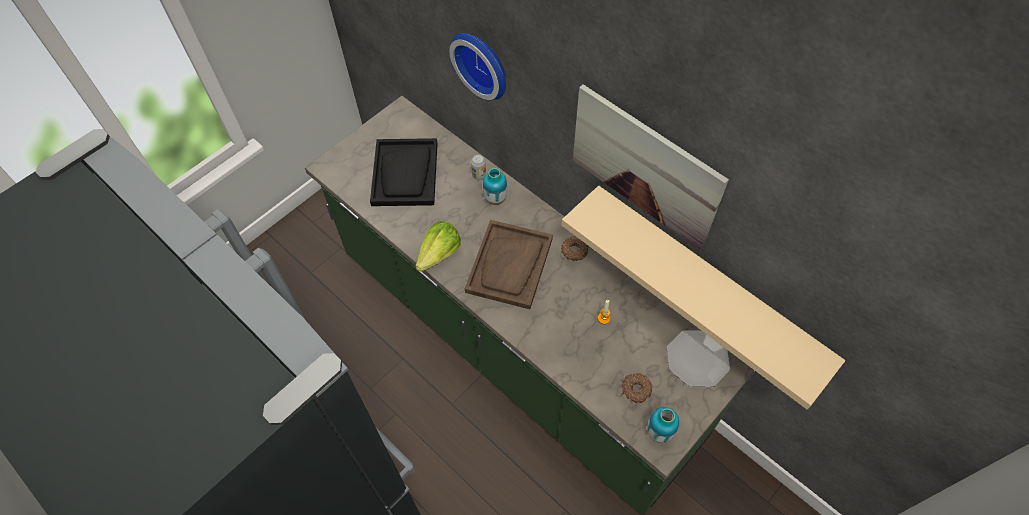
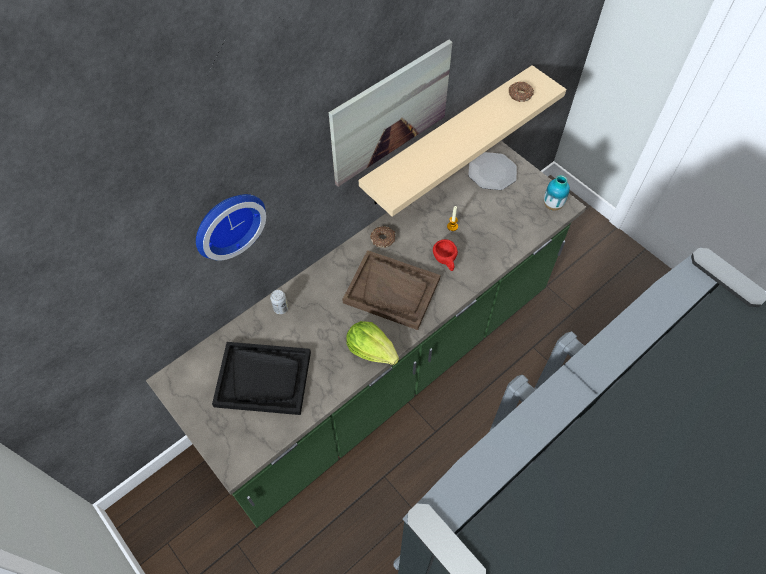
camera: 85 degrees left, 0 degrees up
(495, 199) = (313, 296): vase -> none
(555, 314) = (445, 261): none -> red cup
(636, 389) = (517, 214): donut -> donut (519, 95)

